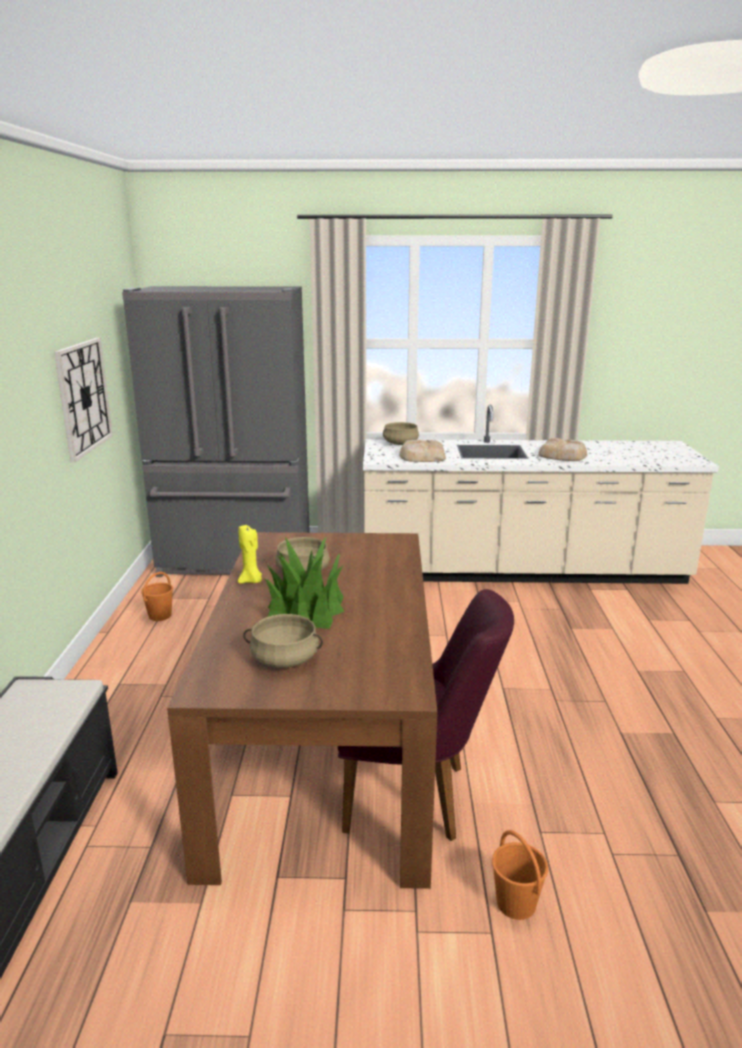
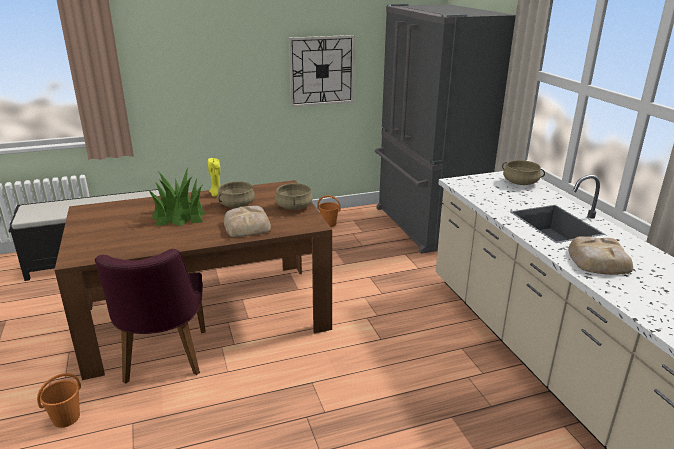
camera: 70 degrees right, 5 degrees up
(284, 659) = (115, 221): beige cooking pot -> beige cooking pot (293, 207)
(421, 456) = (491, 195): bread -> bread (247, 226)

